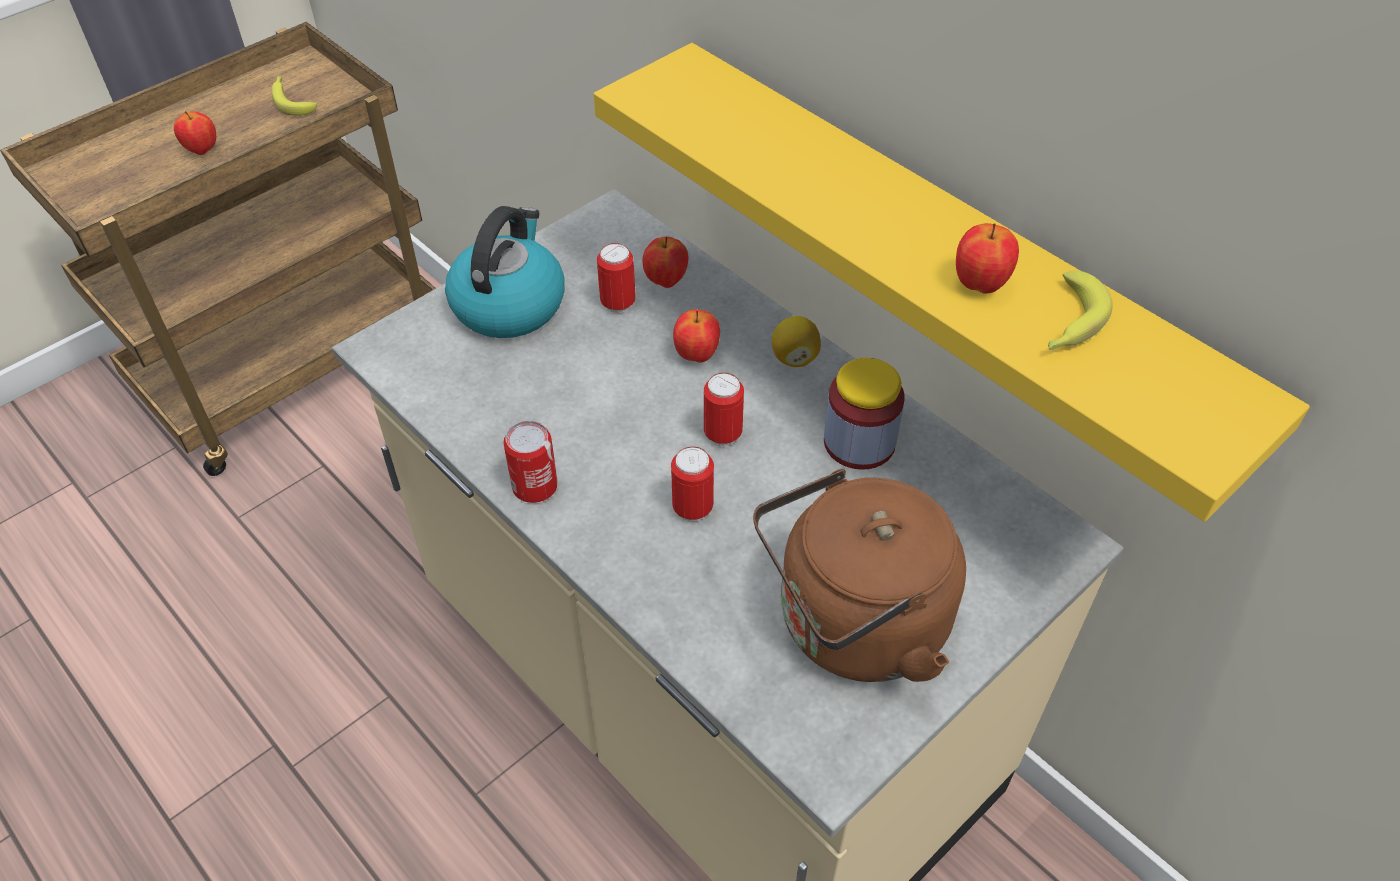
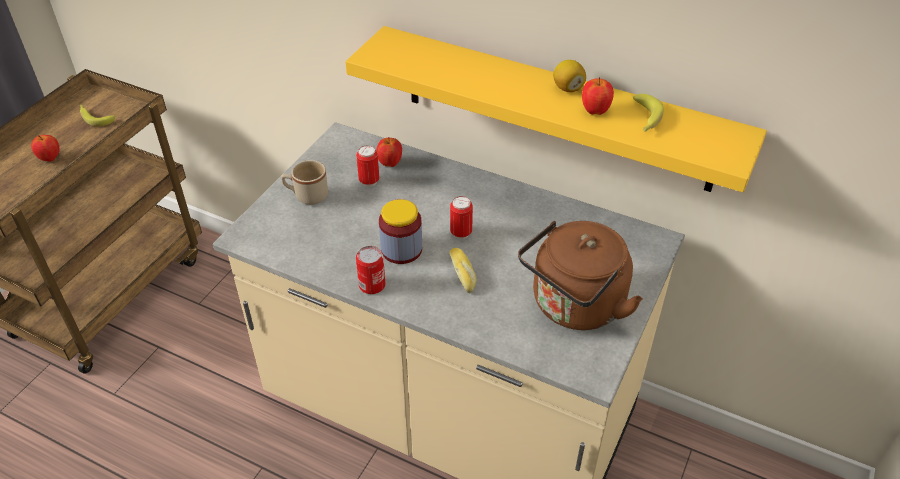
camera: 20 degrees left, 5 degrees down
(509, 304) = (306, 196): kettle -> beige mug
(692, 508) = (463, 273): can -> bread
(696, 355) = (426, 197): apple -> none
(794, 357) = (479, 185): lemon -> lemon (567, 88)
(859, 442) = (533, 219): jar -> jar (401, 249)

